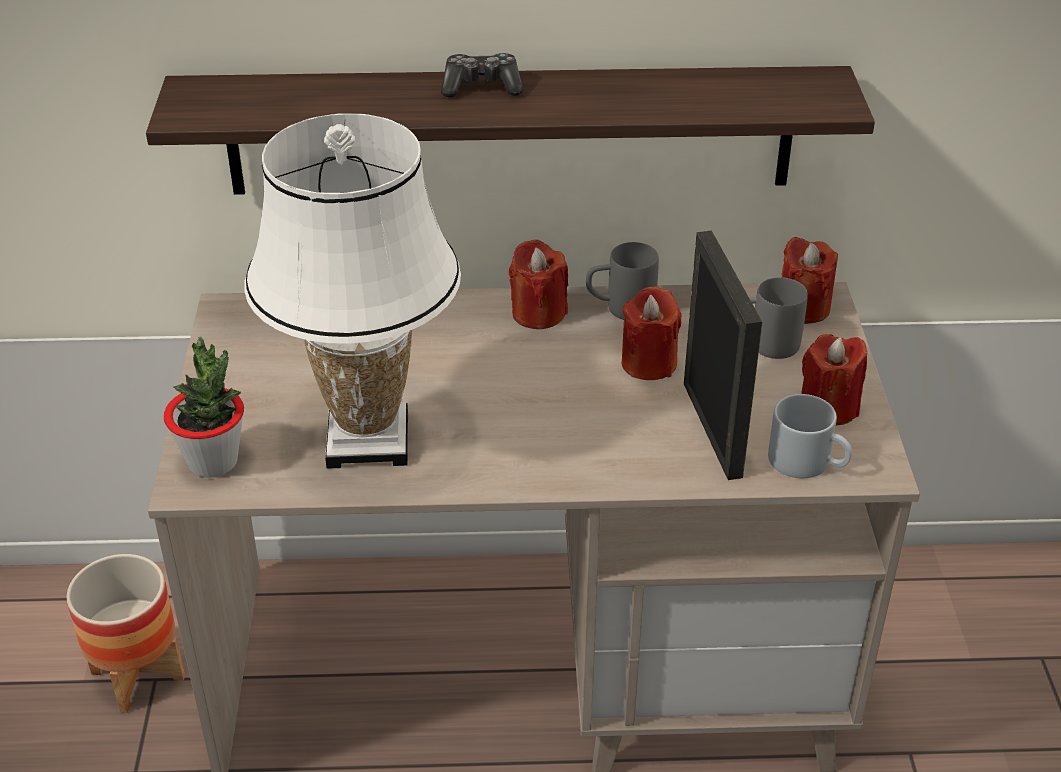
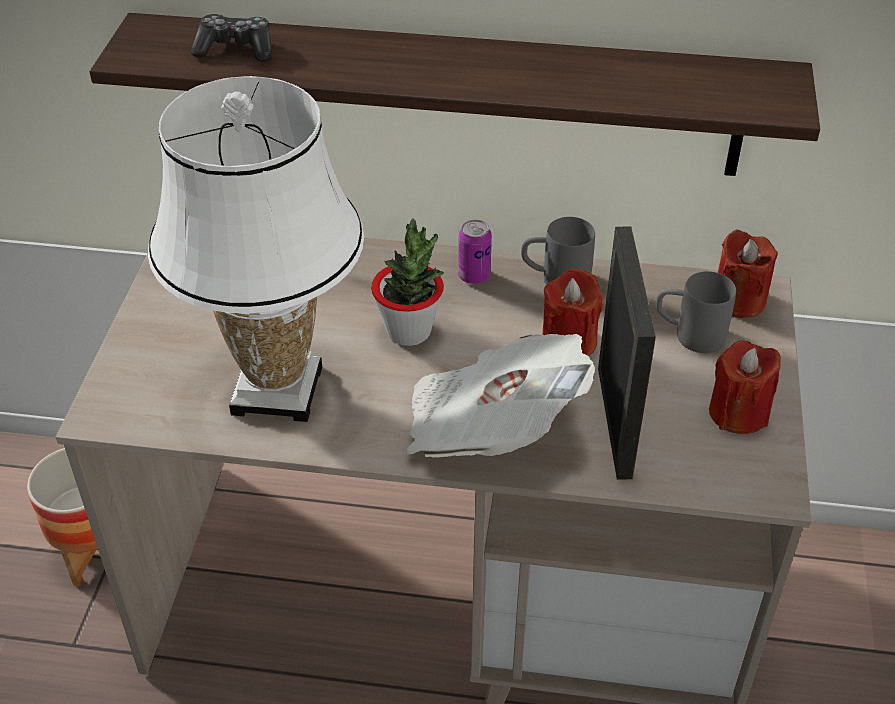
camera: 10 degrees right, 5 degrees up
(213, 462) = (128, 394): potted plant -> potted plant (409, 331)
(481, 87) = (426, 52): game controller -> game controller (236, 49)
(538, 313) = (474, 276): red candle -> can
(592, 449) = (490, 428): none -> newspaper
(809, 462) = (704, 470): grey mug -> none

